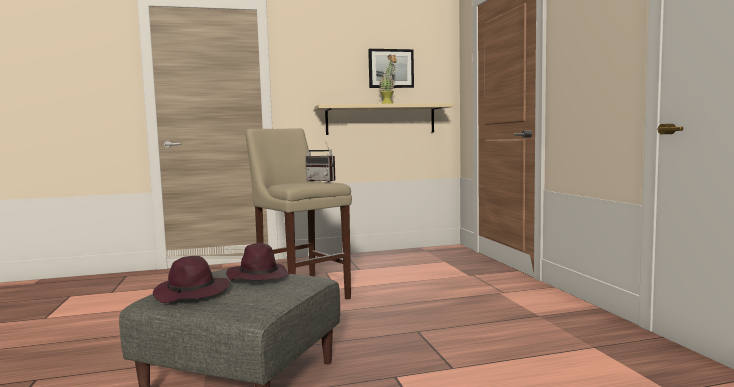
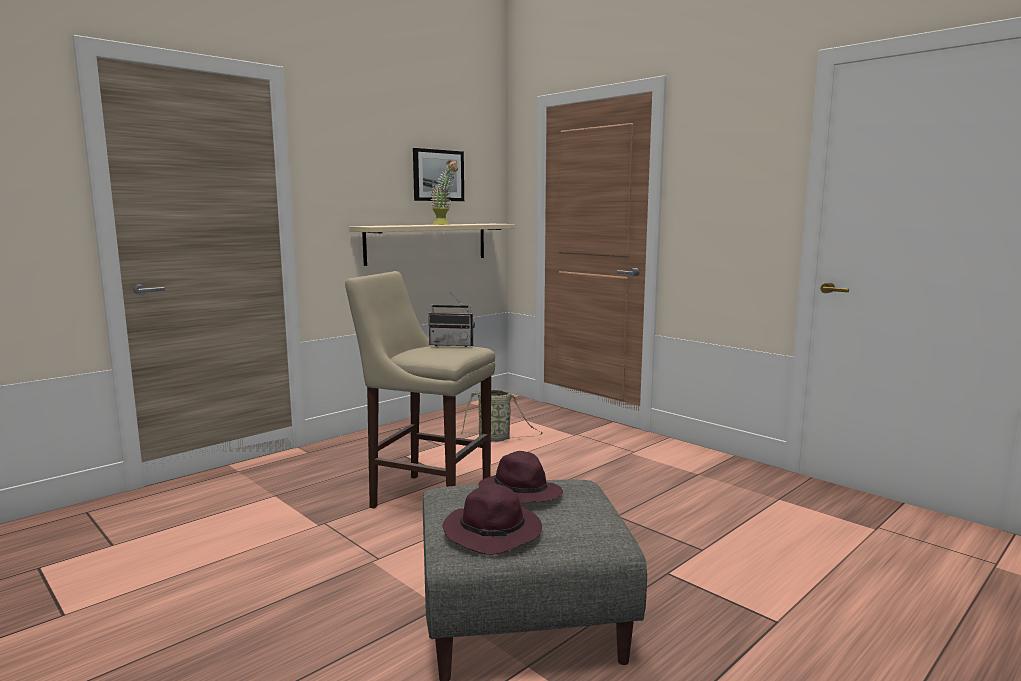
camera: 30 degrees left, 5 degrees up
(404, 270) = (496, 439): none -> basket

